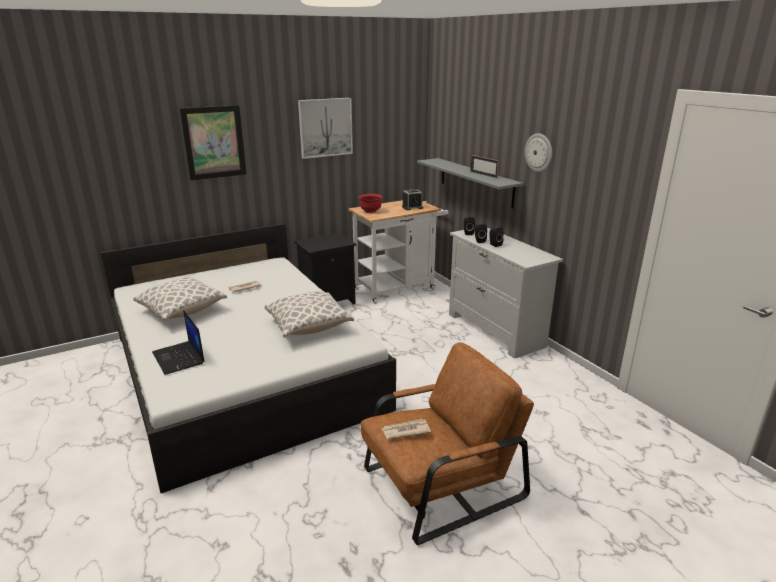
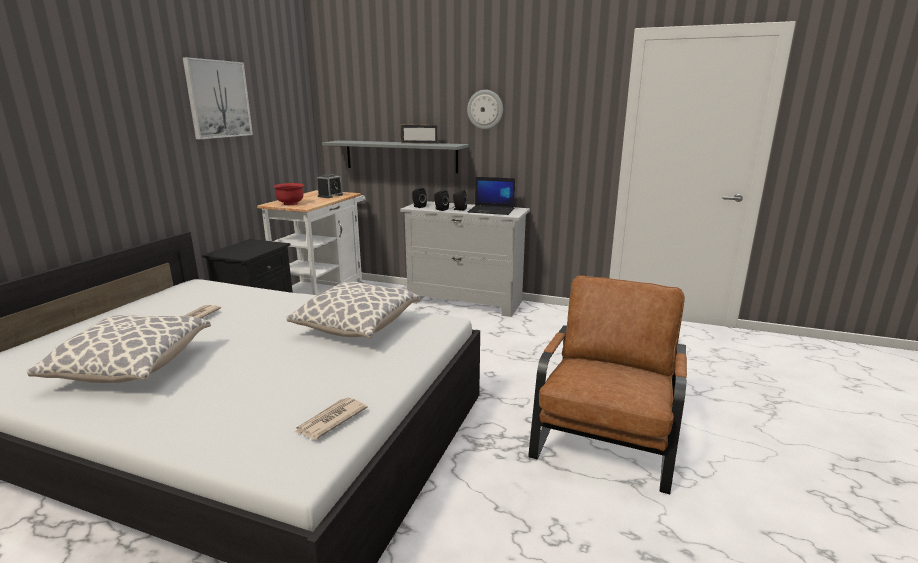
camera: 40 degrees left, 5 degrees down
(179, 358) = (232, 419): laptop -> laptop (492, 210)
(214, 142) = (72, 109): picture -> none
(405, 431) = (600, 378): newspaper -> newspaper (330, 420)

